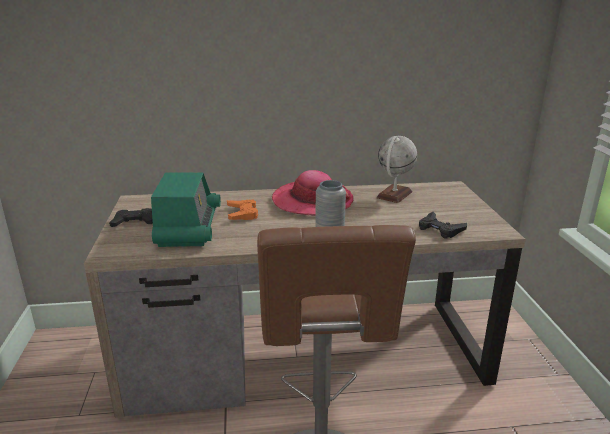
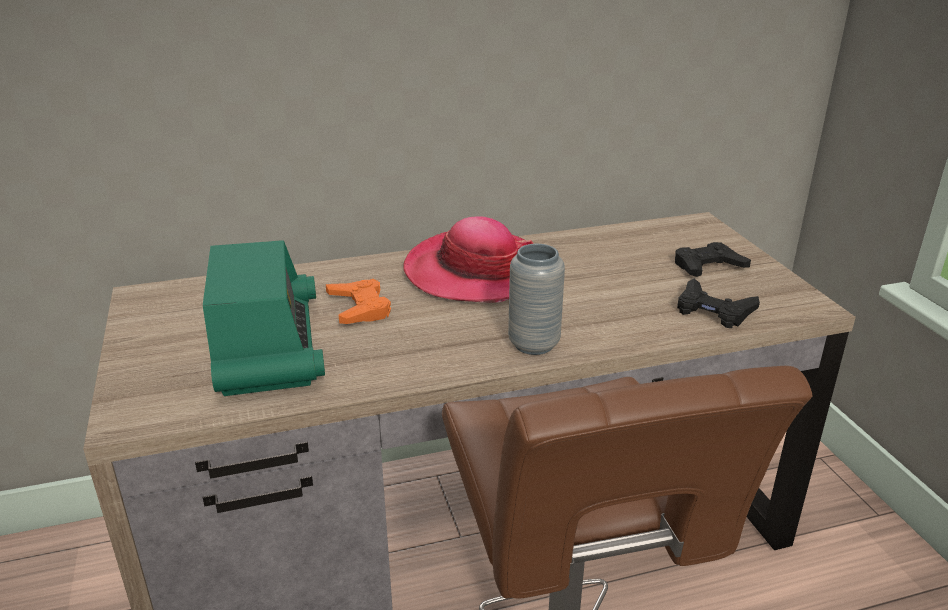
camera: 10 degrees left, 5 degrees up
(134, 222) = (158, 345): black game controller -> black game controller (708, 266)
(394, 195) = (611, 247): globe -> none

